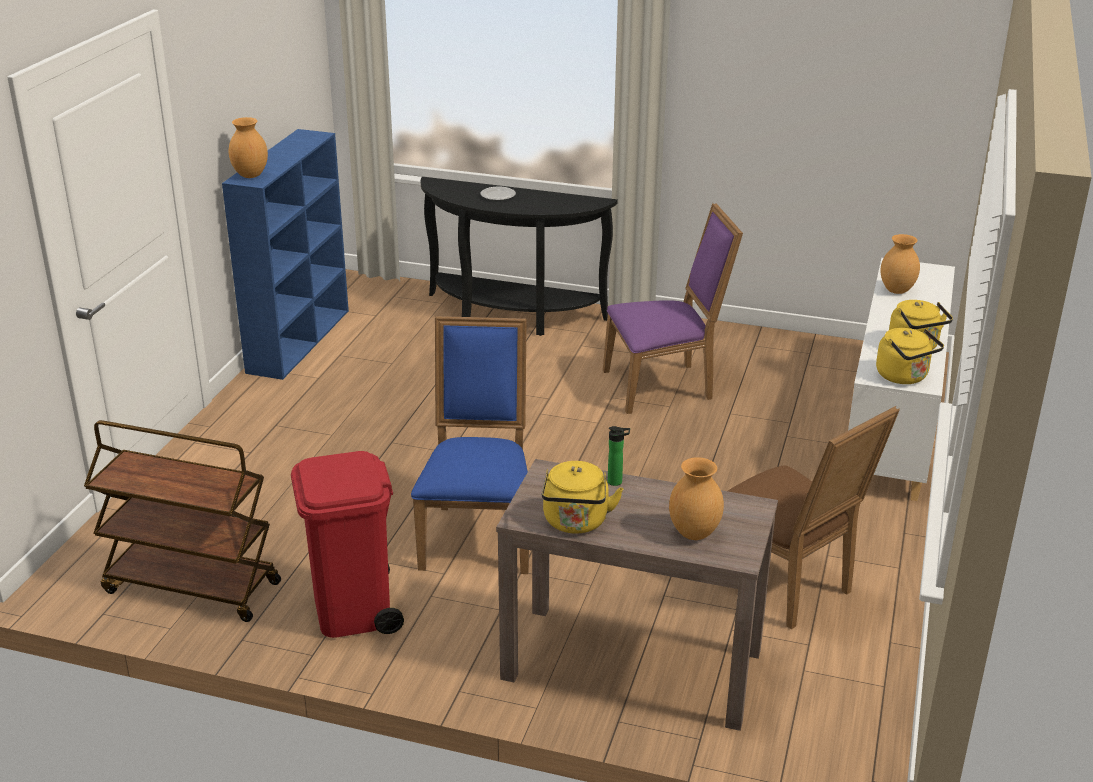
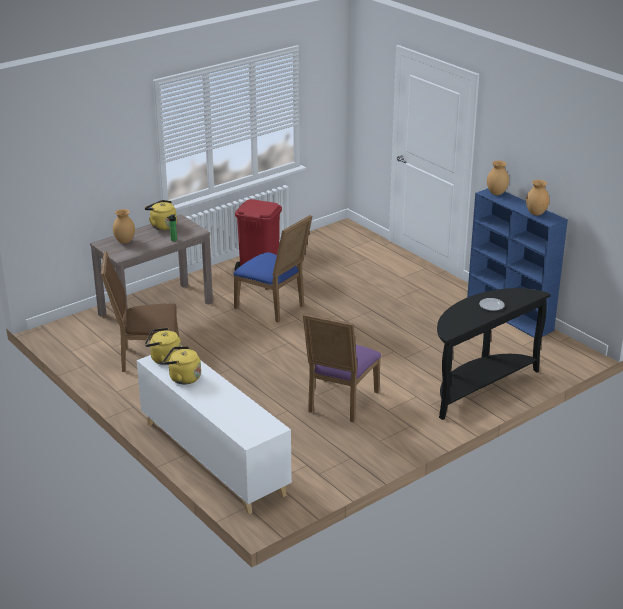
camera: 125 degrees right, 0 degrees up
(190, 588) = (313, 246): brown cart -> none
(897, 291) = (243, 408): brown vase -> brown vase (535, 213)

